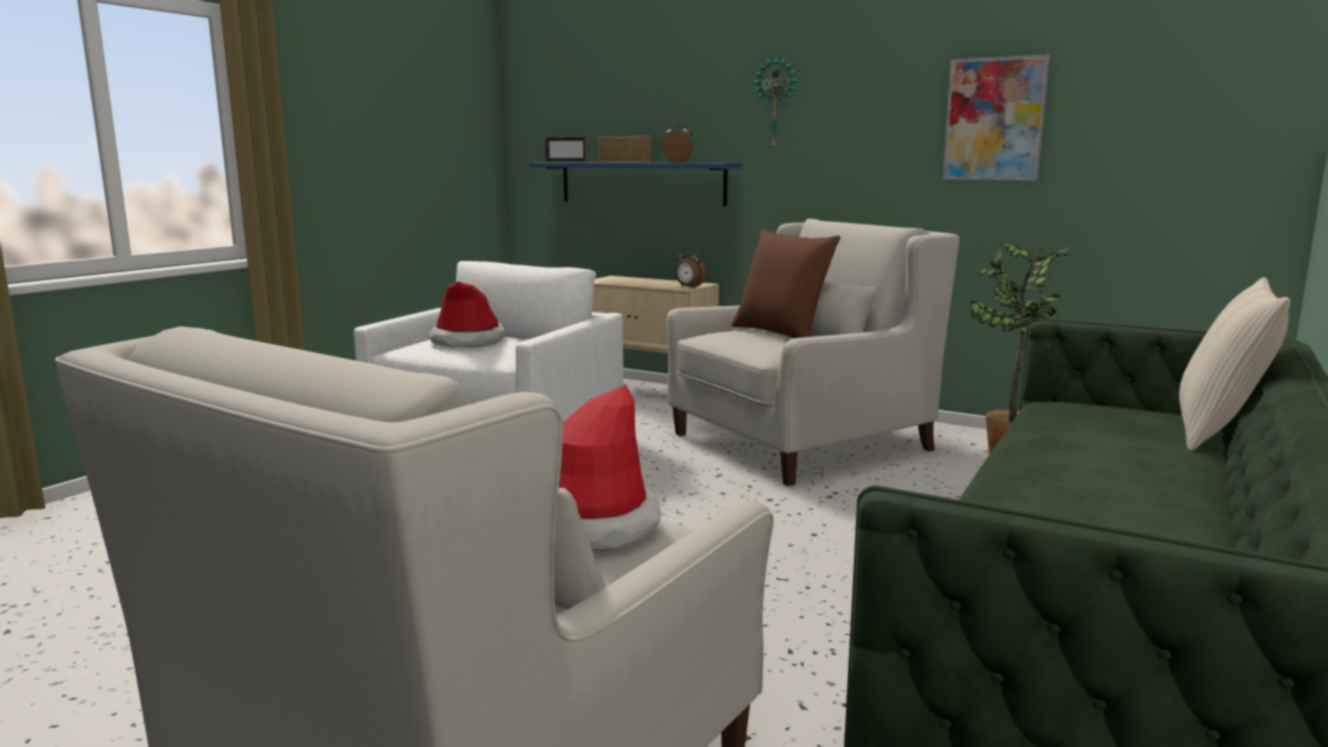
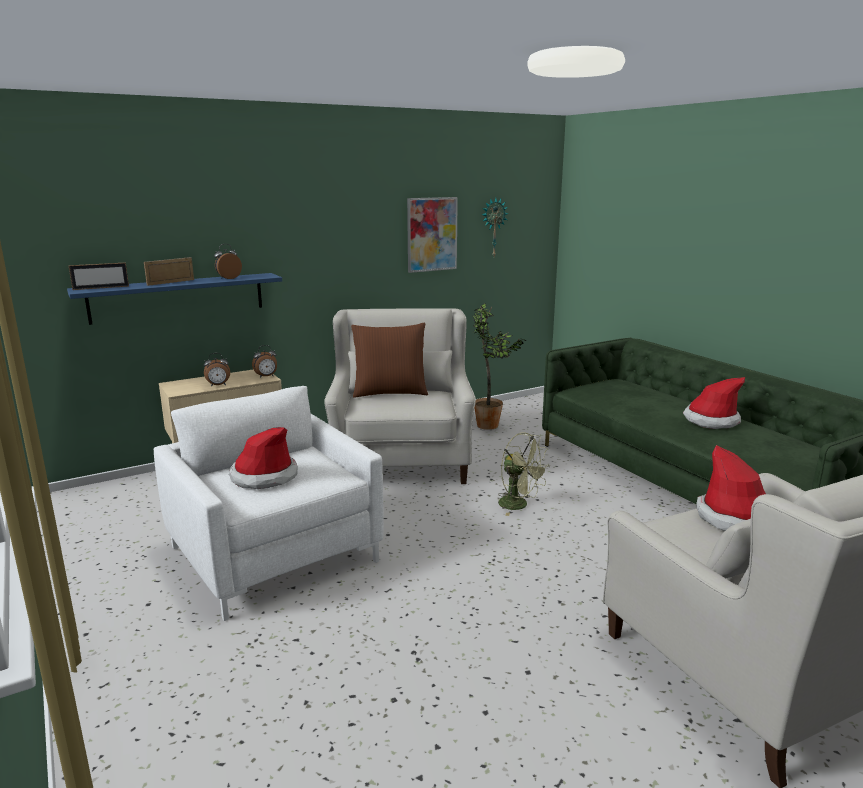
camera: 60 degrees left, 5 degrees up
(633, 284) = (218, 385): none -> alarm clock
(775, 526) = (519, 505): none -> green fan
(776, 103) = (295, 226): wall clock -> wall clock (493, 227)
(1109, 489) = (711, 420): none -> hat
(1218, 433) = (646, 384): beige pillow -> none

